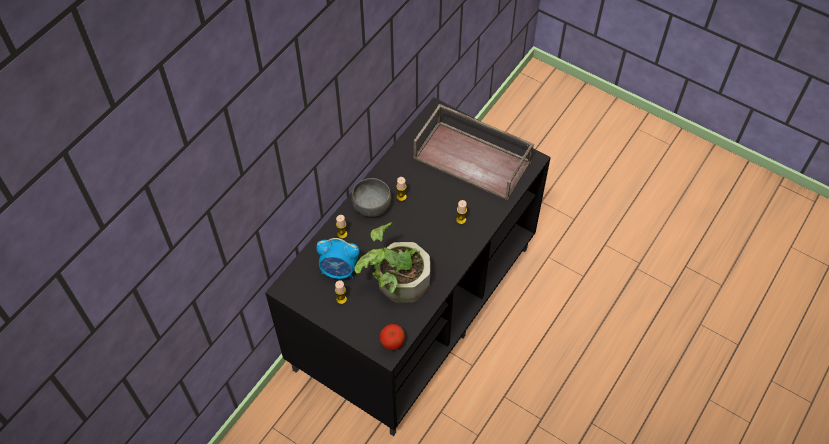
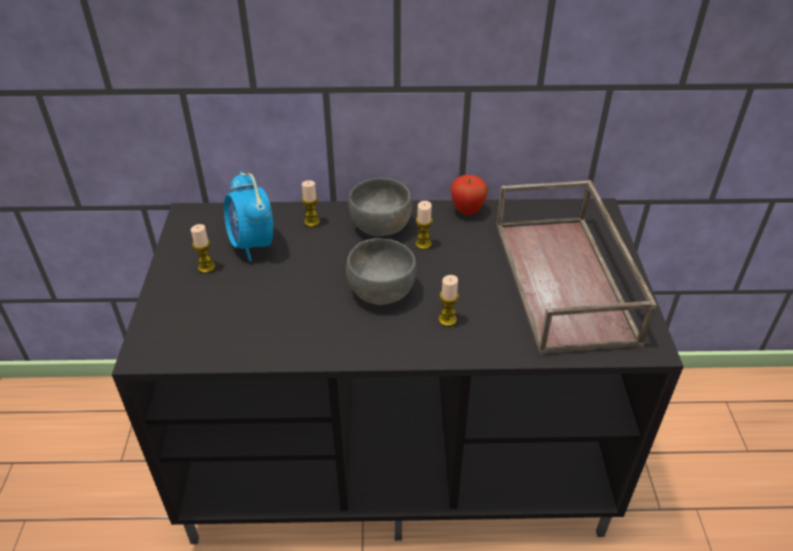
camera: 55 degrees right, 15 degrees down
(392, 344) = (162, 352): apple -> apple (467, 211)
(396, 281) = (277, 304): potted plant -> none
(420, 234) = (381, 290): none -> grey bowl

